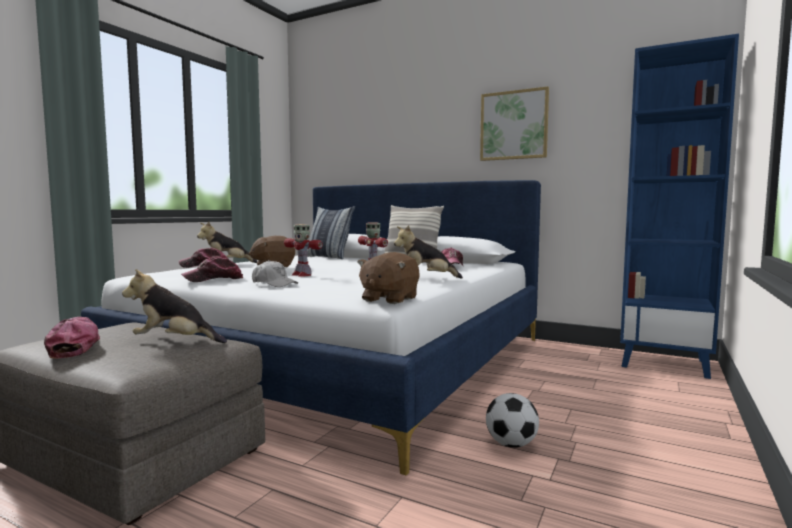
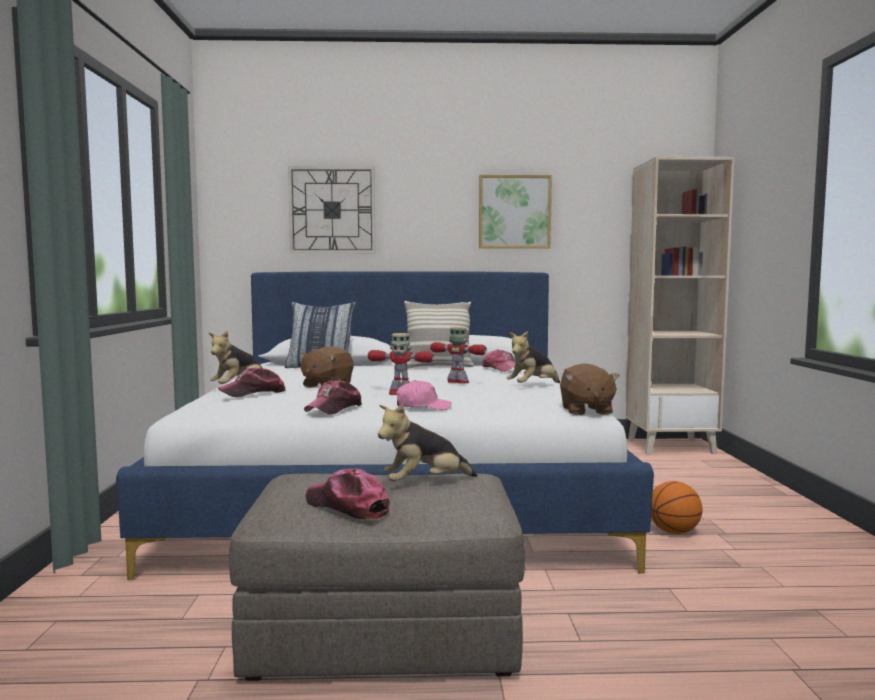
camera: 30 degrees left, 0 degrees up
(274, 284) = (422, 407): white cap -> pink cap
(370, 136) = (332, 210): none -> wall clock
(511, 444) = (673, 532): football -> basketball
(664, 363) = (671, 446): blue bookcase -> beige bookcase

